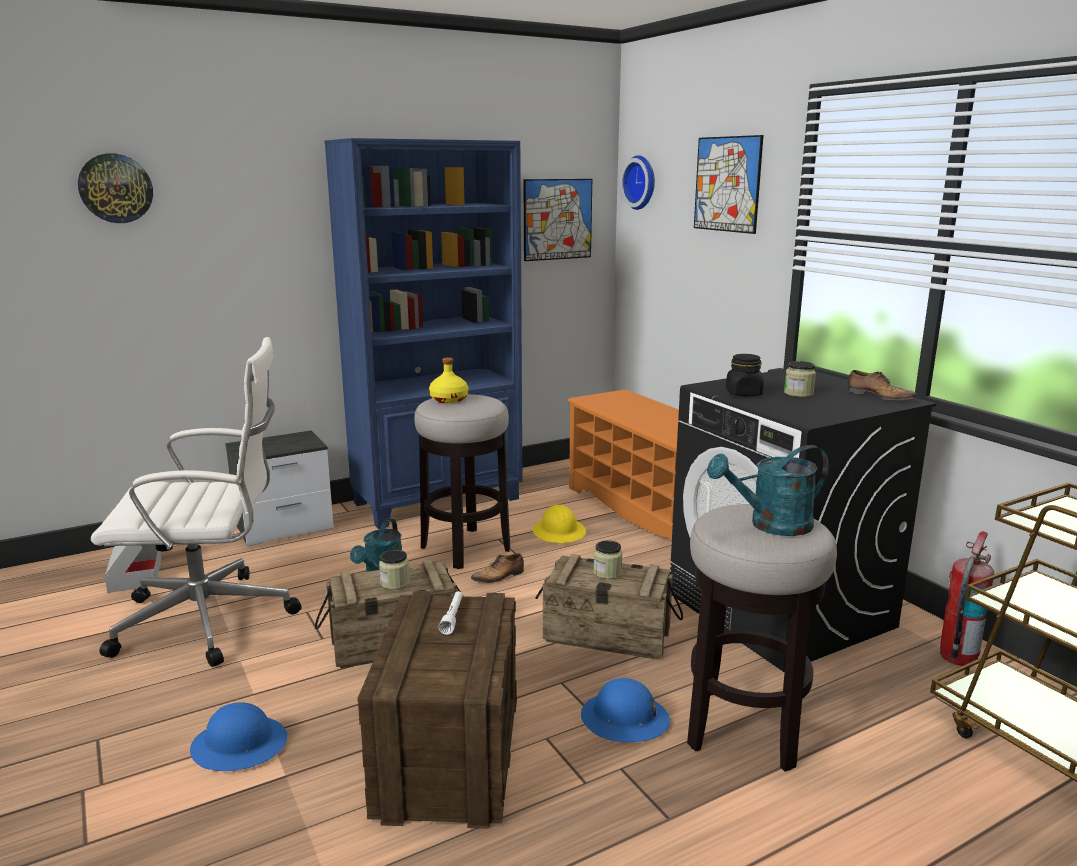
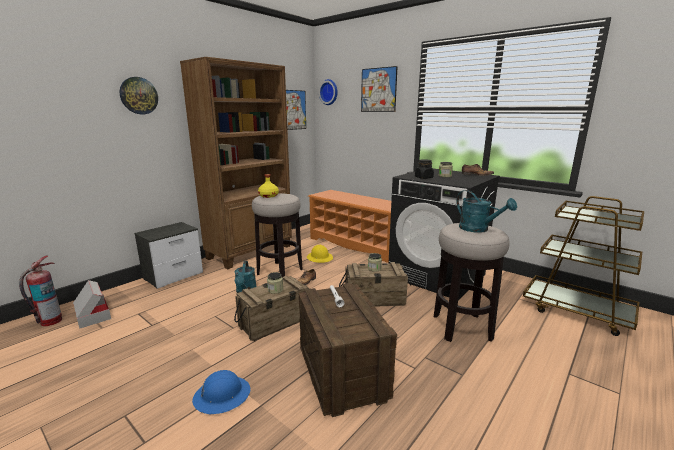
camera: 20 degrees left, 0 degrees up
(115, 188) = (55, 80): wall clock -> wall clock (139, 95)
(211, 620) = (159, 331): white office chair -> none
(438, 501) = (251, 252): blue bookcase -> brown bookcase
(625, 720) = (410, 335): blue hard hat -> none
(771, 525) = (478, 229): turquoise watering can -> turquoise watering can turned 90 degrees counterclockwise
(957, 657) = (513, 282): fire extinguisher -> fire extinguisher (50, 321)

